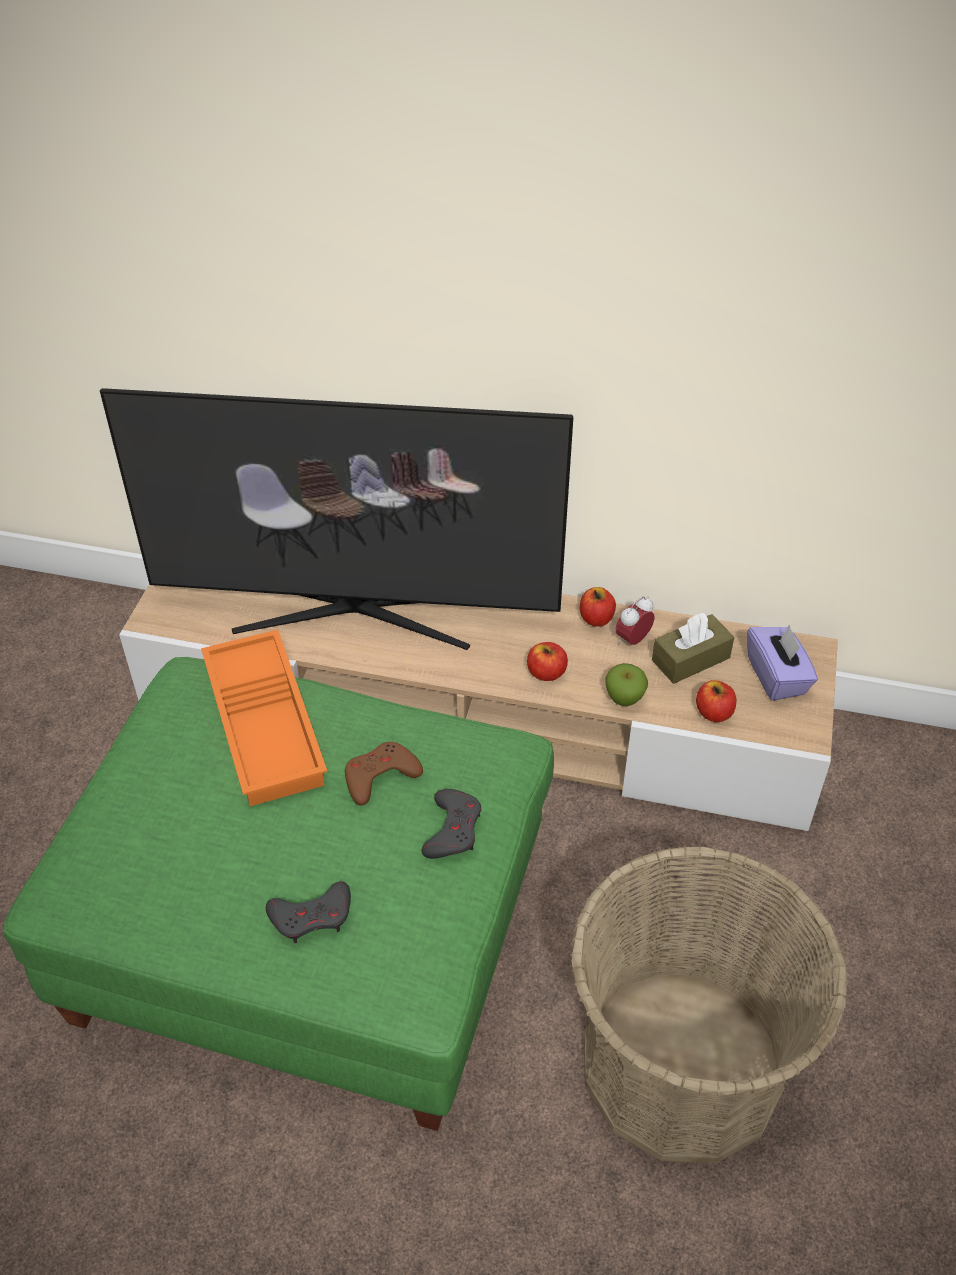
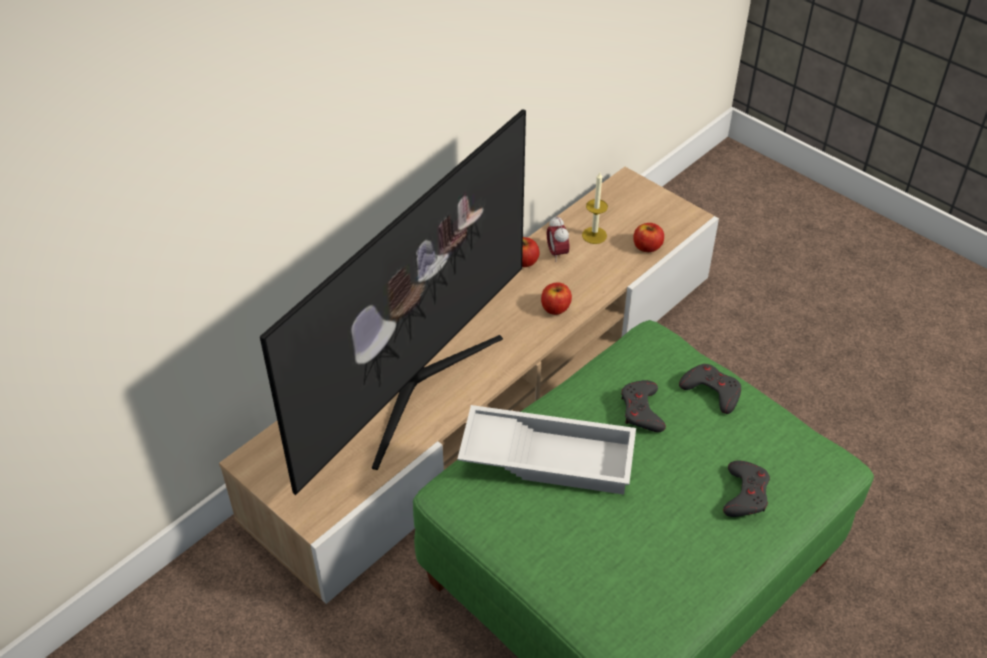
camera: 60 degrees left, 0 degrees up
(268, 725) = (549, 455): orange tray -> white tray
(380, 776) = (641, 410): brown game controller -> grey game controller
(624, 698) = (606, 281): apple -> none
(682, 1065) = (836, 419): basket -> none
(690, 659) = (594, 235): brown tissue box -> candle
(777, 677) = (637, 206): purple tissue box -> none

